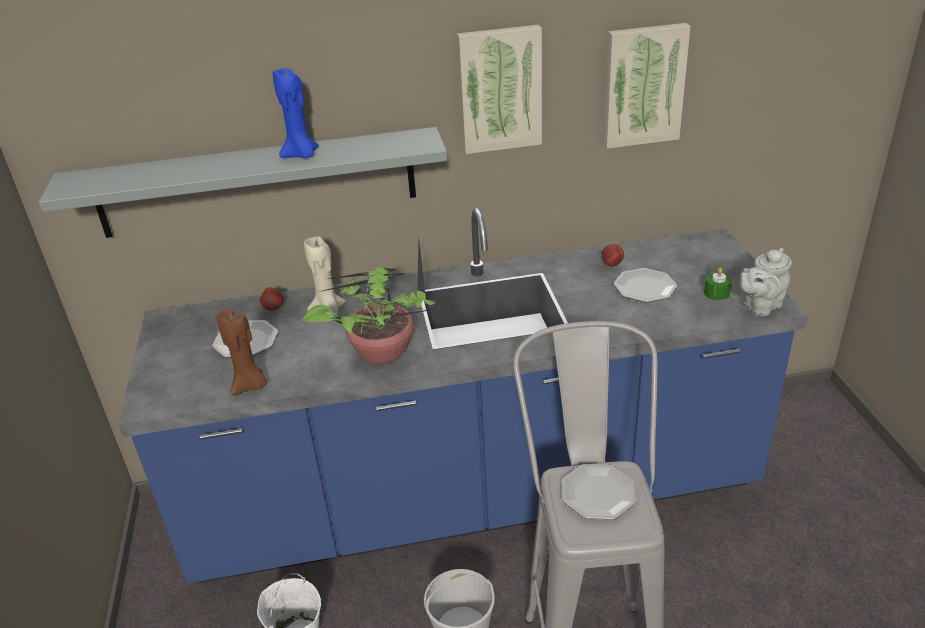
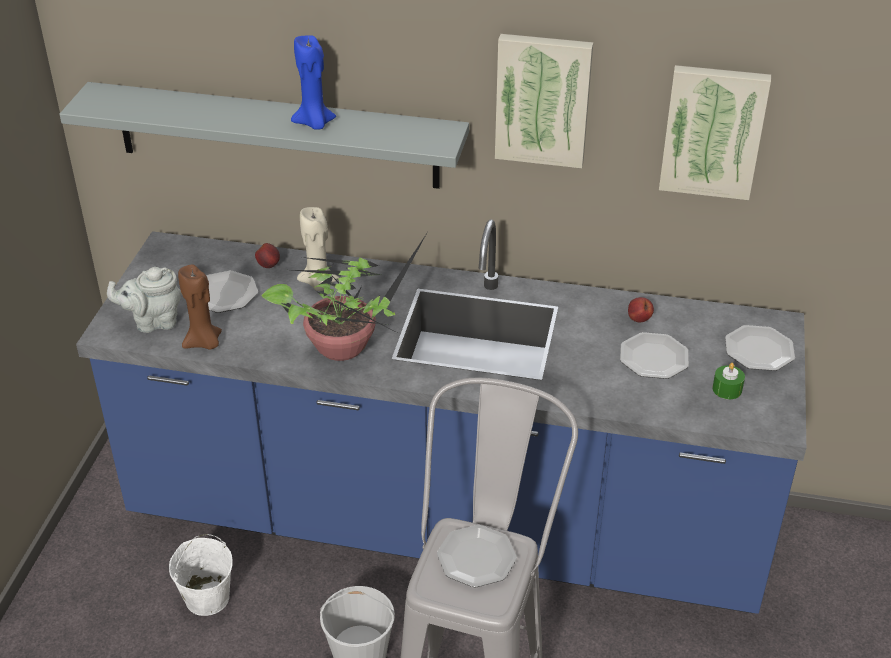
camera: 20 degrees right, 5 degrees up
(716, 261) = (758, 350): none -> plate
(759, 306) = (761, 420): grey teapot -> grey teapot (153, 322)

